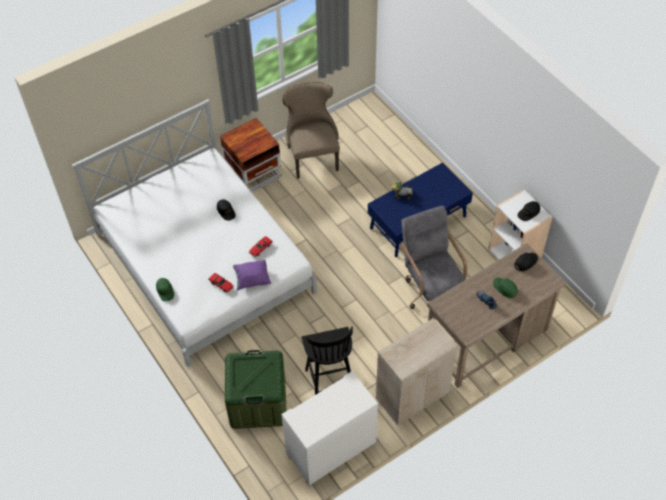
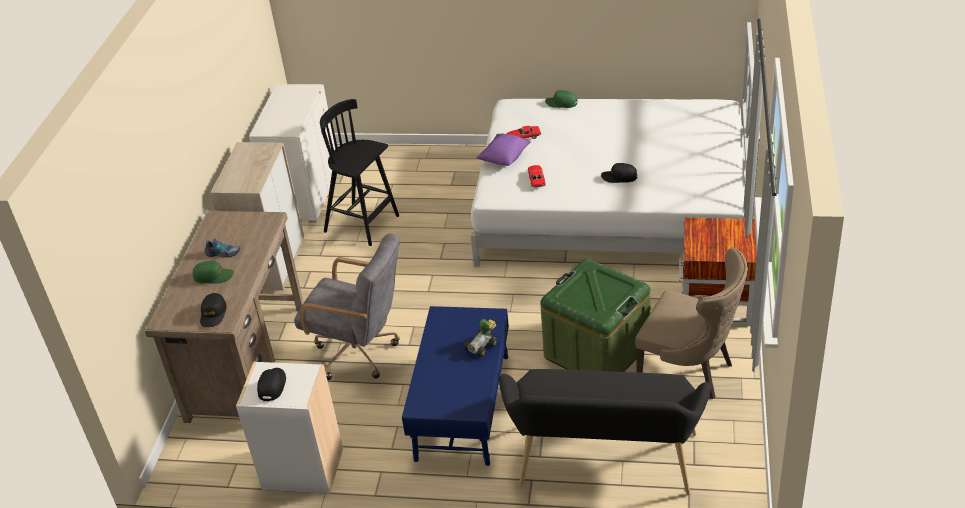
camera: 135 degrees right, 15 degrees down
(258, 402) = (407, 173): green storage box -> green storage box (596, 351)
(398, 152) = (604, 466): none -> black bench

